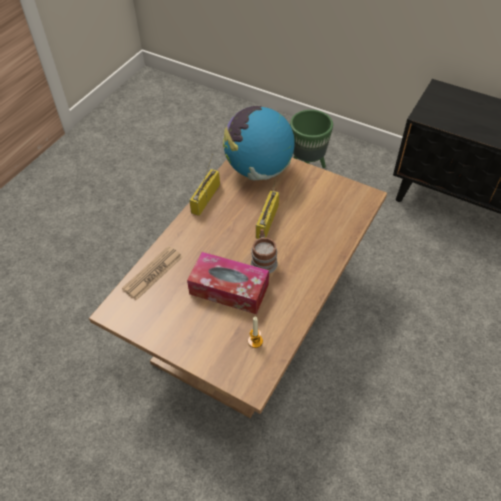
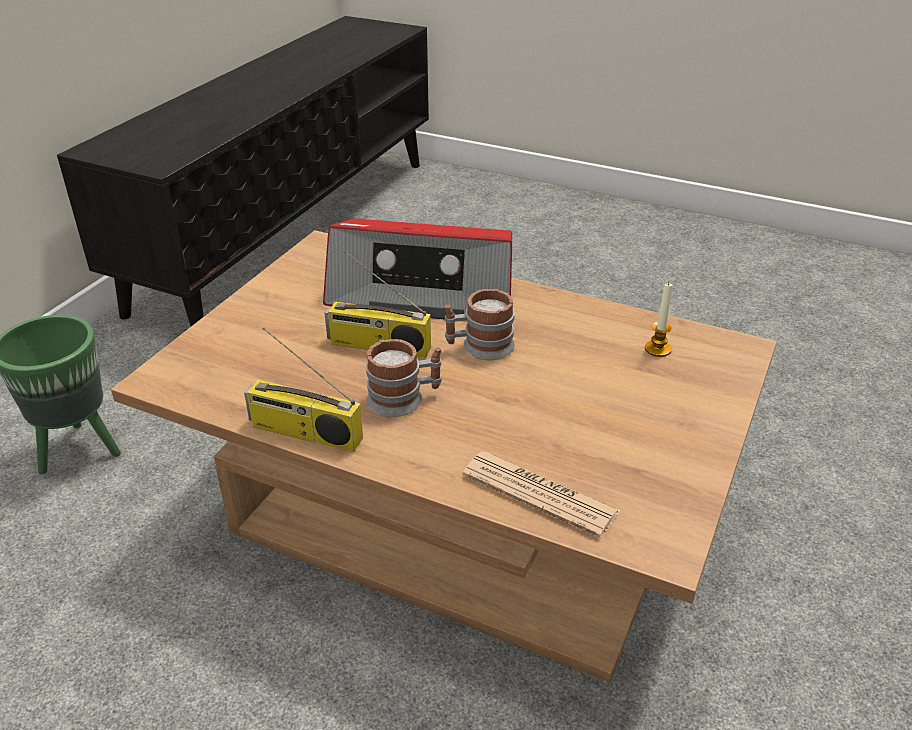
camera: 95 degrees left, 15 degrees down
(224, 229) = (404, 399): none -> mug
(229, 289) = (557, 383): tissue box -> none
(258, 170) = (226, 362): globe -> none
(317, 239) = (423, 292): none -> radio

